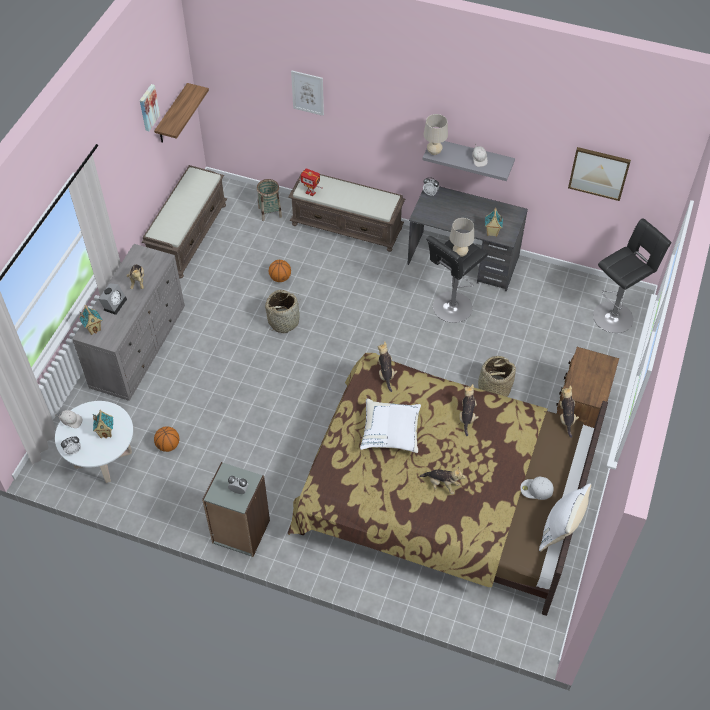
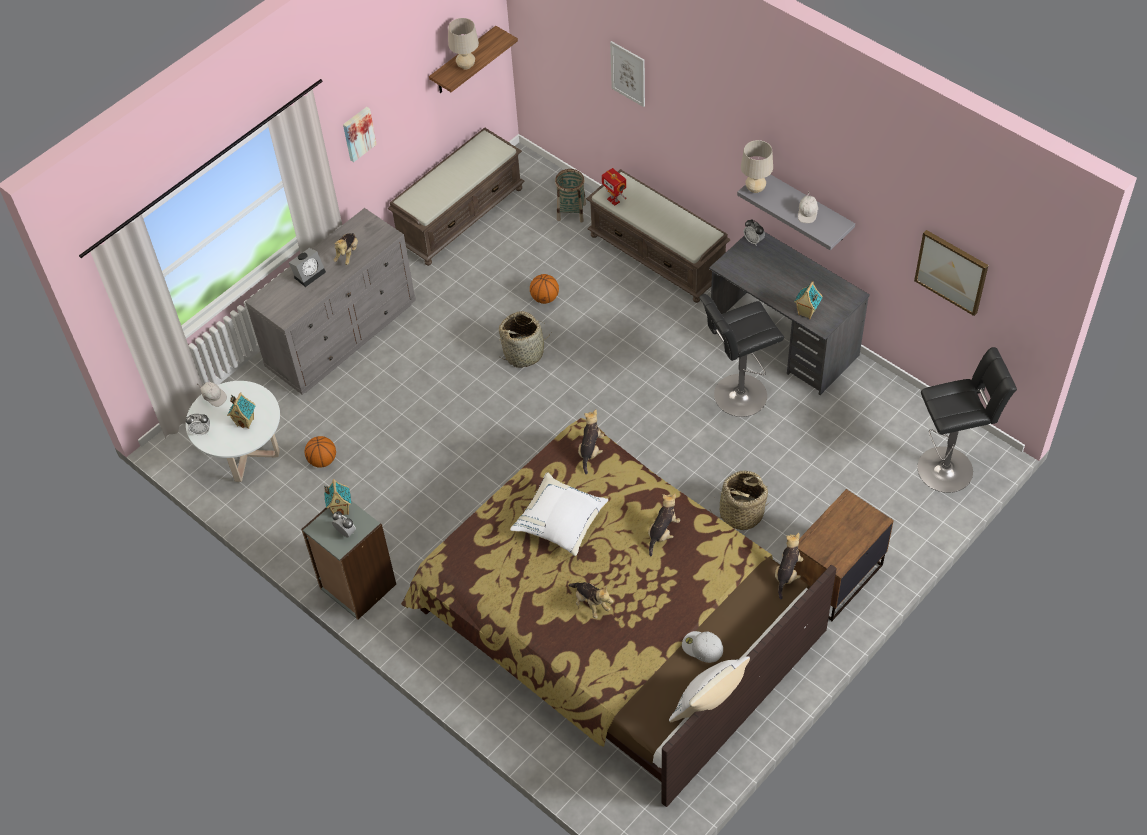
camera: 25 degrees right, 0 degrees up
(93, 329) = (273, 296): toy house -> toy house (341, 509)
(148, 107) = (422, 46): picture -> picture (358, 133)
(460, 253) = (746, 327): beige table lamp -> beige table lamp (466, 66)

